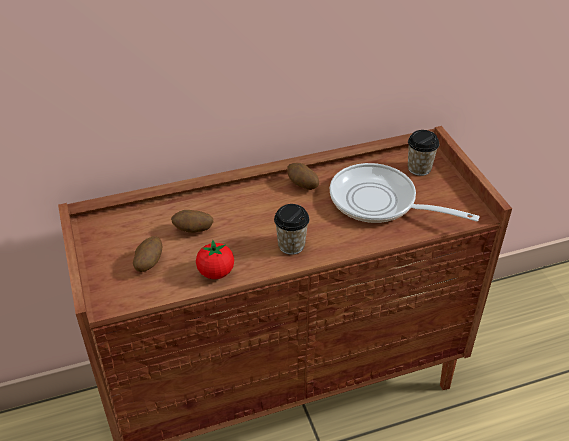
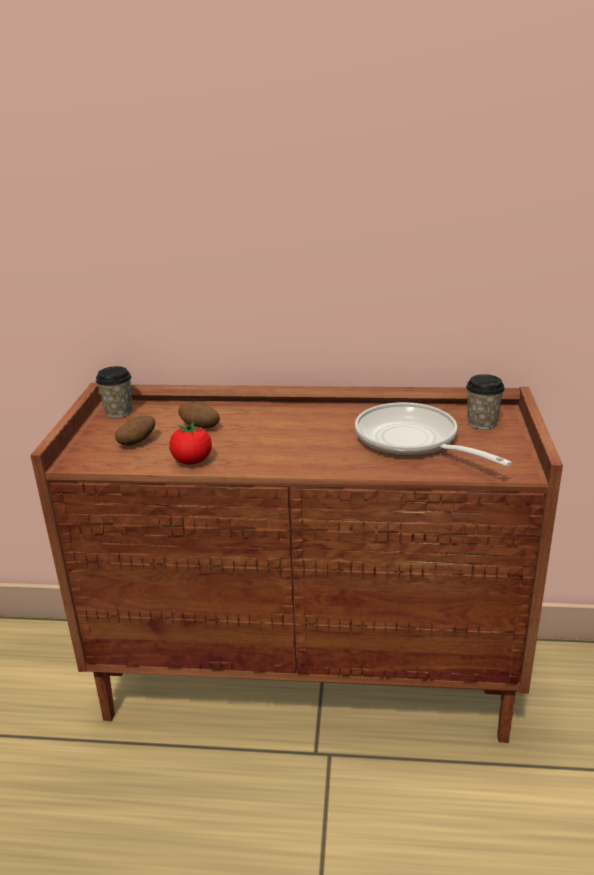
camera: 25 degrees right, 15 degrees down
(291, 245) = (286, 456): cup -> cup (118, 412)
(302, 185) = (338, 414): potato -> none

